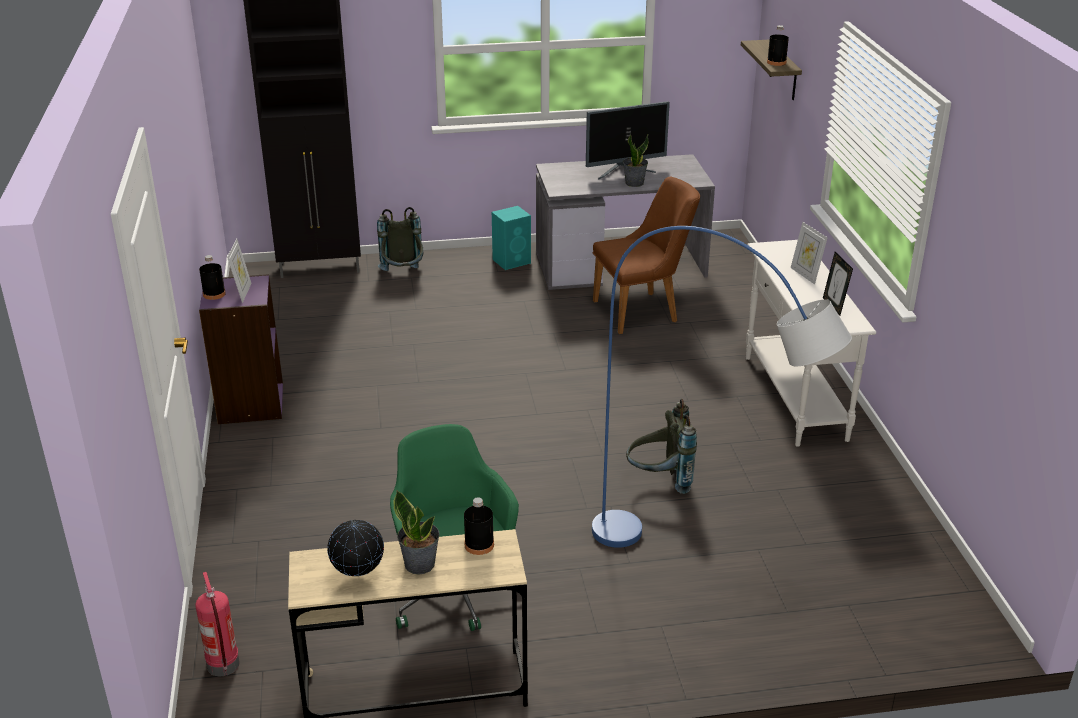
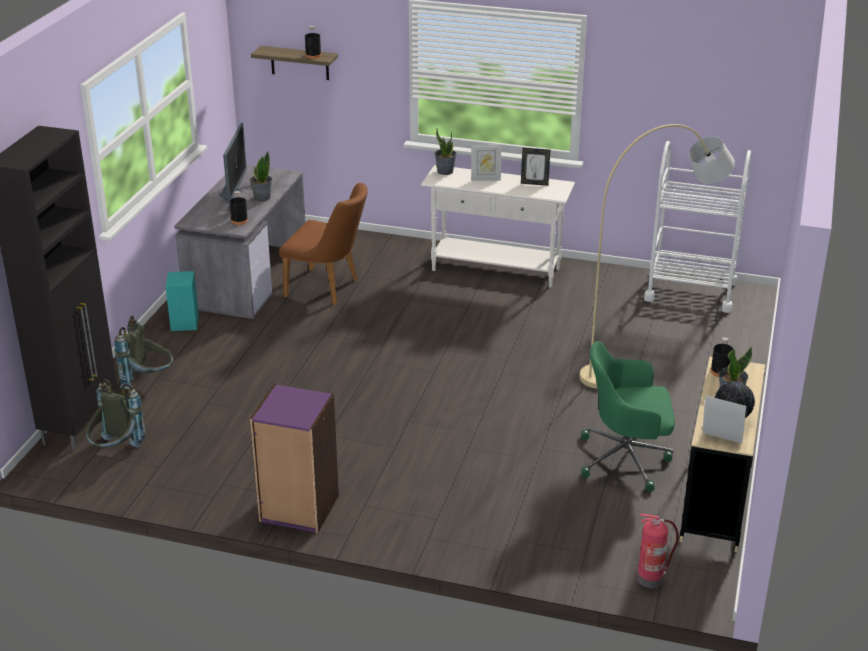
camera: 65 degrees left, 0 degrees up
(214, 294) = (287, 417): black bottle -> black bottle (239, 221)
(242, 292) = (298, 402): picture frame -> picture frame (721, 440)
(643, 310) = (328, 288): brown chair -> brown chair turned 105 degrees clockwise
(659, 481) = (553, 346): grey backpack -> grey backpack (116, 451)
(704, 562) = (649, 356): blue floor lamp -> beige floor lamp
(794, 248) = (445, 171): none -> potted plant
(913, 564) = (690, 291): none -> white cart

